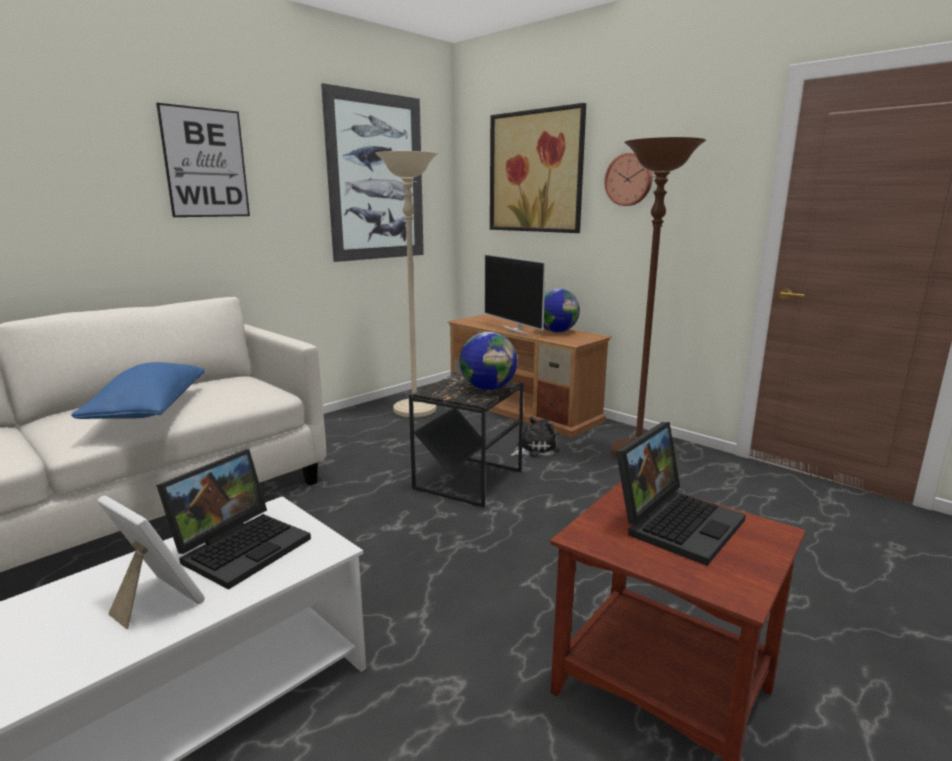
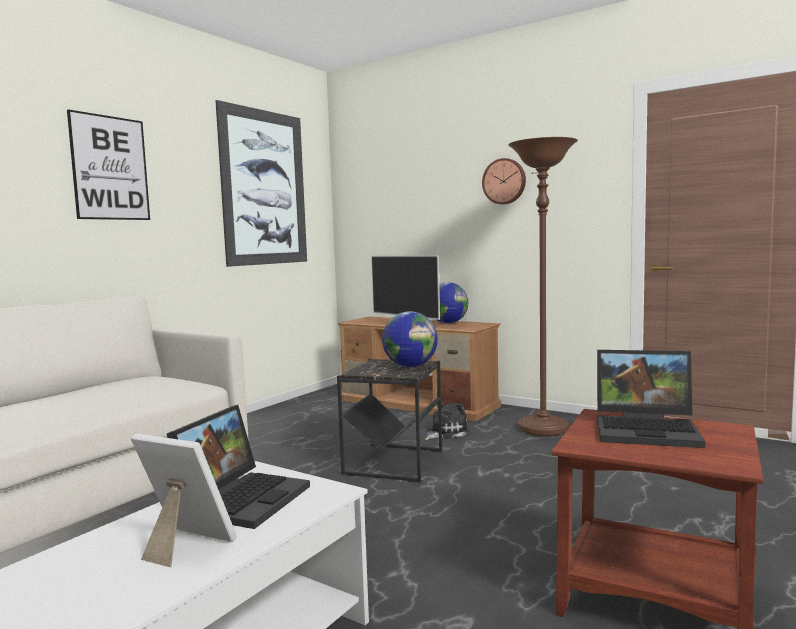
camera: 10 degrees left, 10 degrees down
(149, 410) = (76, 403): blue pillow -> none
(415, 411) = (312, 413): beige floor lamp -> none
(535, 172) = (414, 180): picture -> none
(676, 522) = (648, 430): laptop -> laptop turned 75 degrees clockwise

